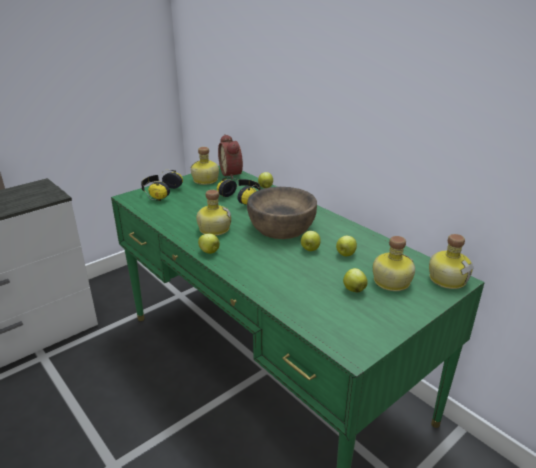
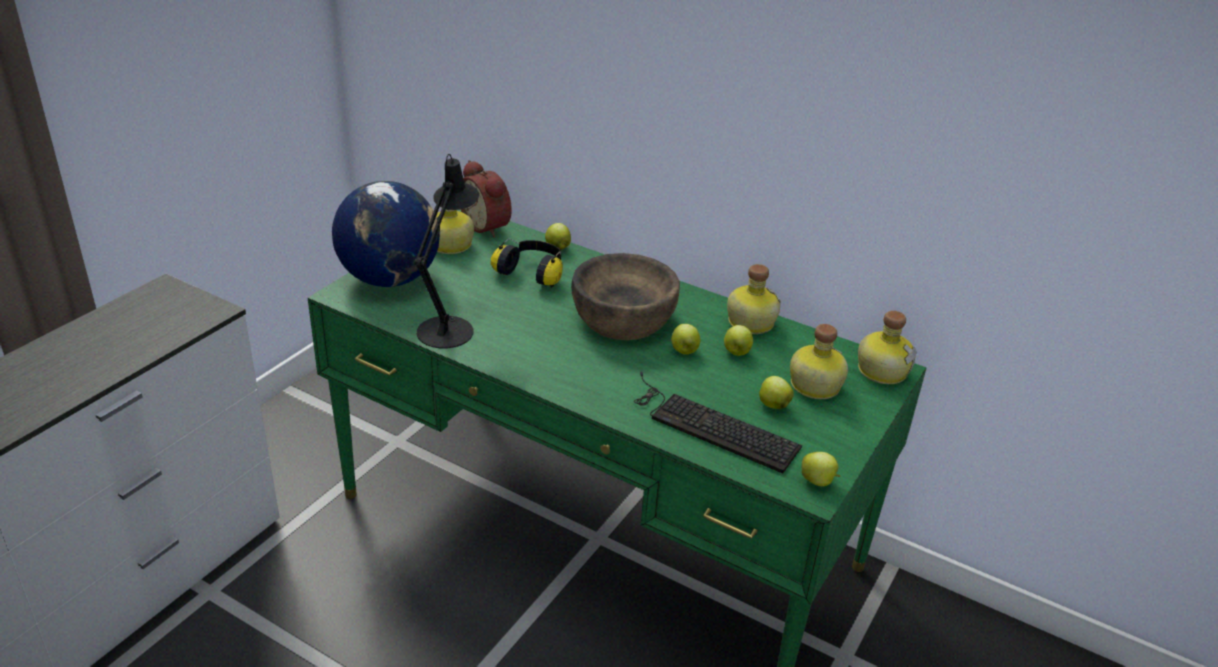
camera: 20 degrees left, 5 degrees up
(160, 192) = (390, 278): headphones -> globe
(174, 219) = (449, 327): none -> black table lamp
(210, 252) = (542, 377): apple -> apple (818, 482)
(213, 229) = (522, 336): bottle -> bottle (749, 322)
(301, 295) = (709, 425): none -> keyboard

